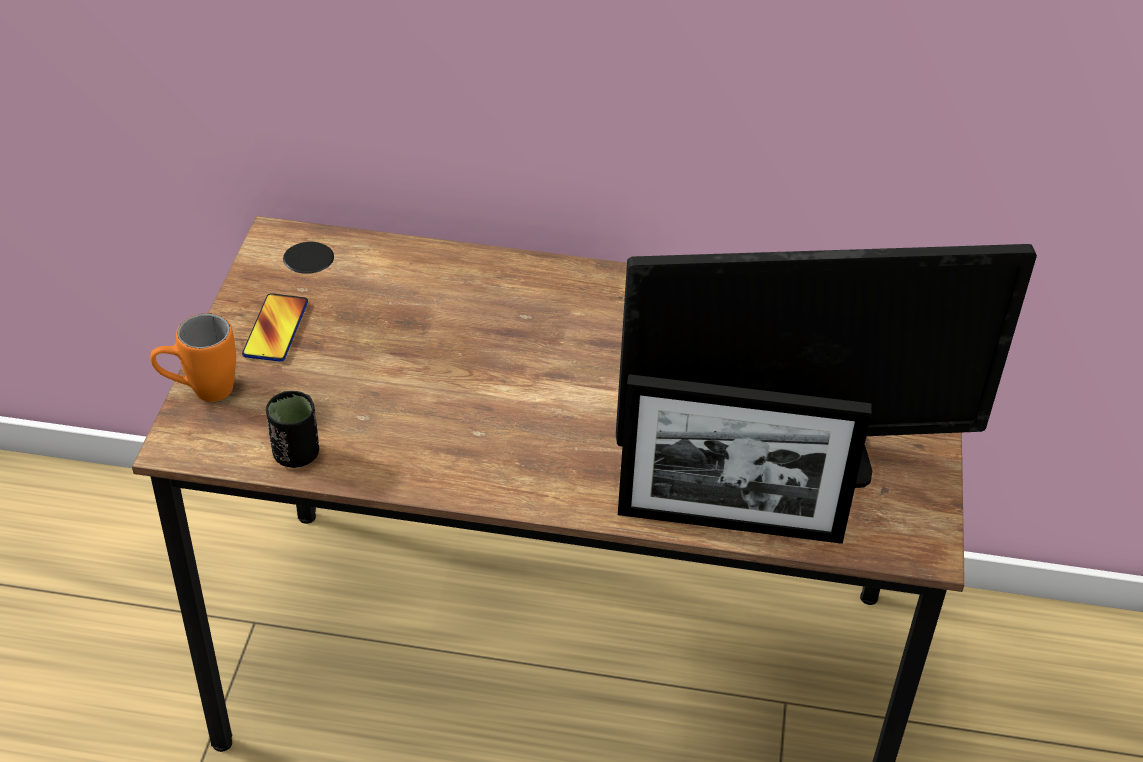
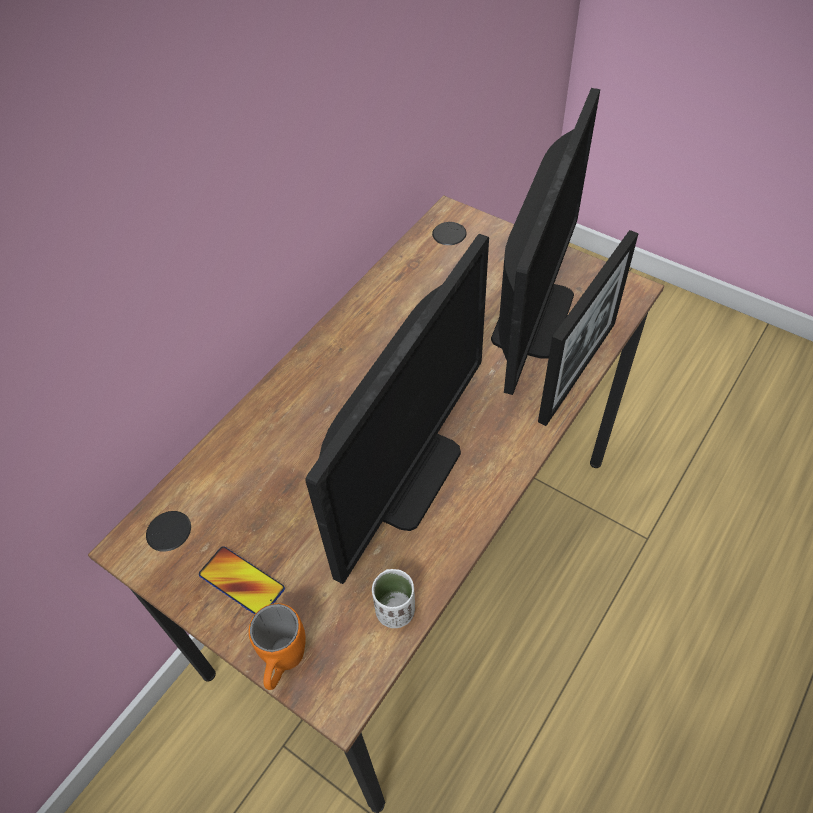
camera: 60 degrees left, 10 degrees up
(296, 454) = (395, 611): black cup -> white cup
(472, 410) = (407, 475): none -> monitor

